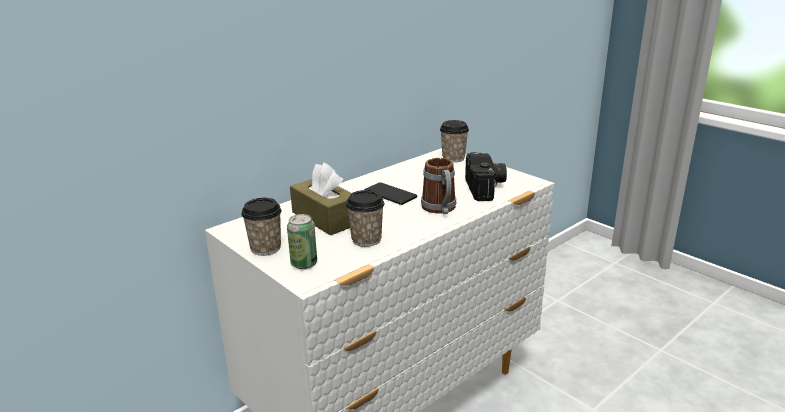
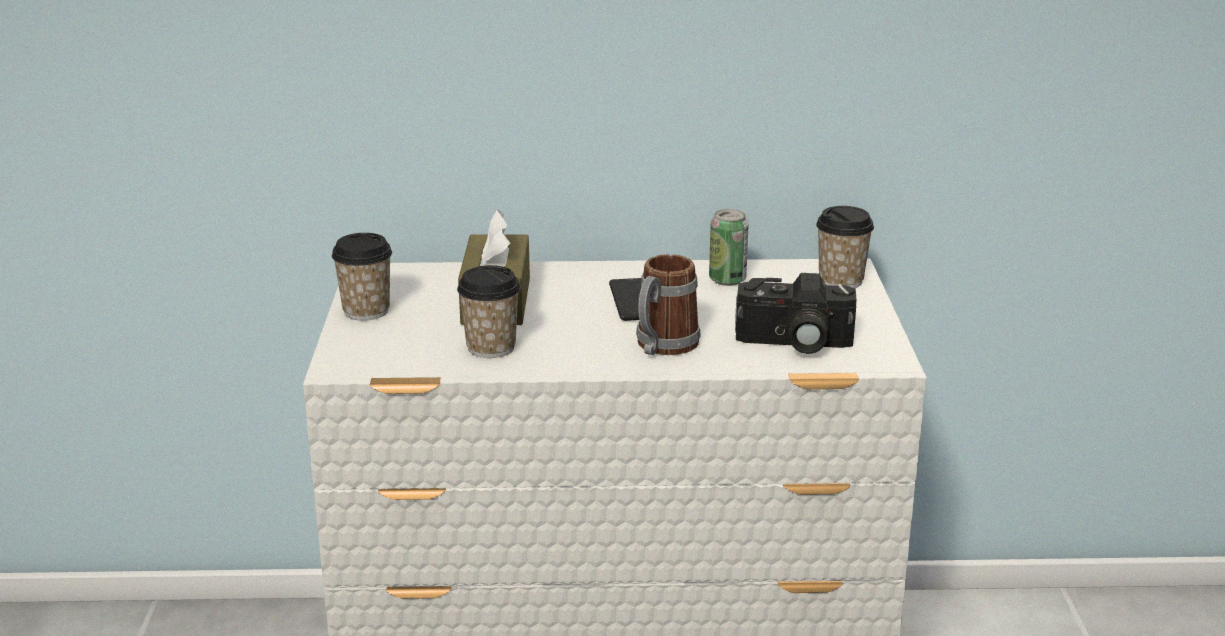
camera: 40 degrees right, 0 degrees up
(304, 264) = (372, 346): can -> can (727, 280)
(486, 188) = (793, 343): camera -> camera turned 60 degrees clockwise

